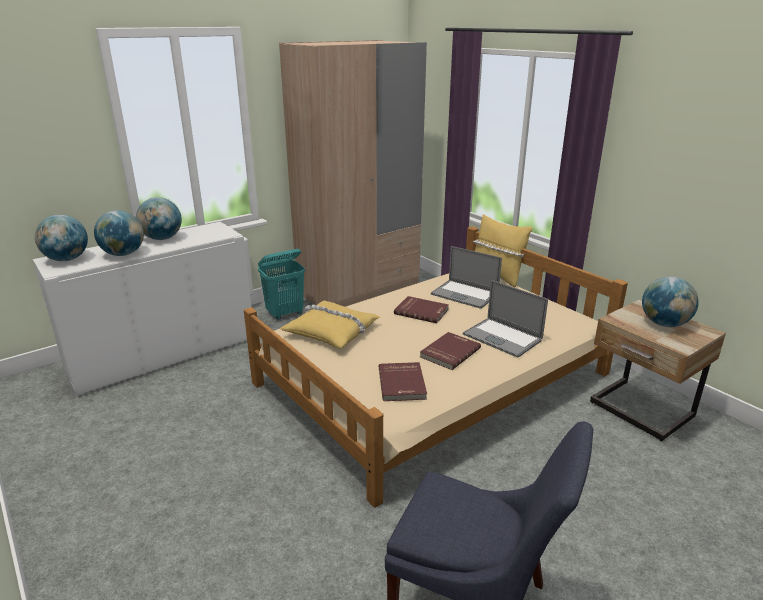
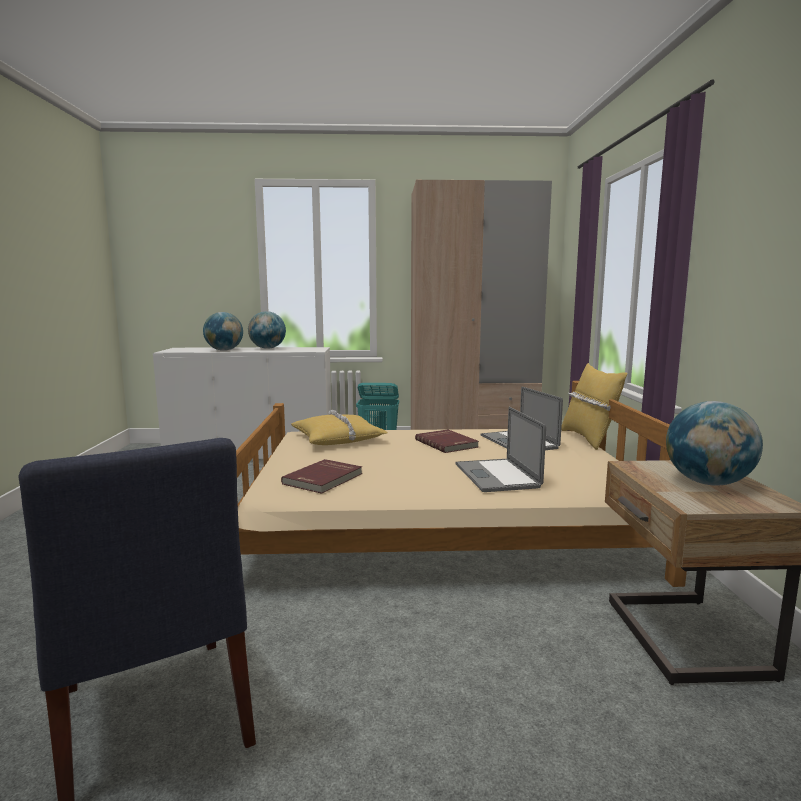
camera: 35 degrees right, 15 degrees down
(67, 259) = (188, 349): globe -> none
(449, 352) = (414, 472): red book -> none

